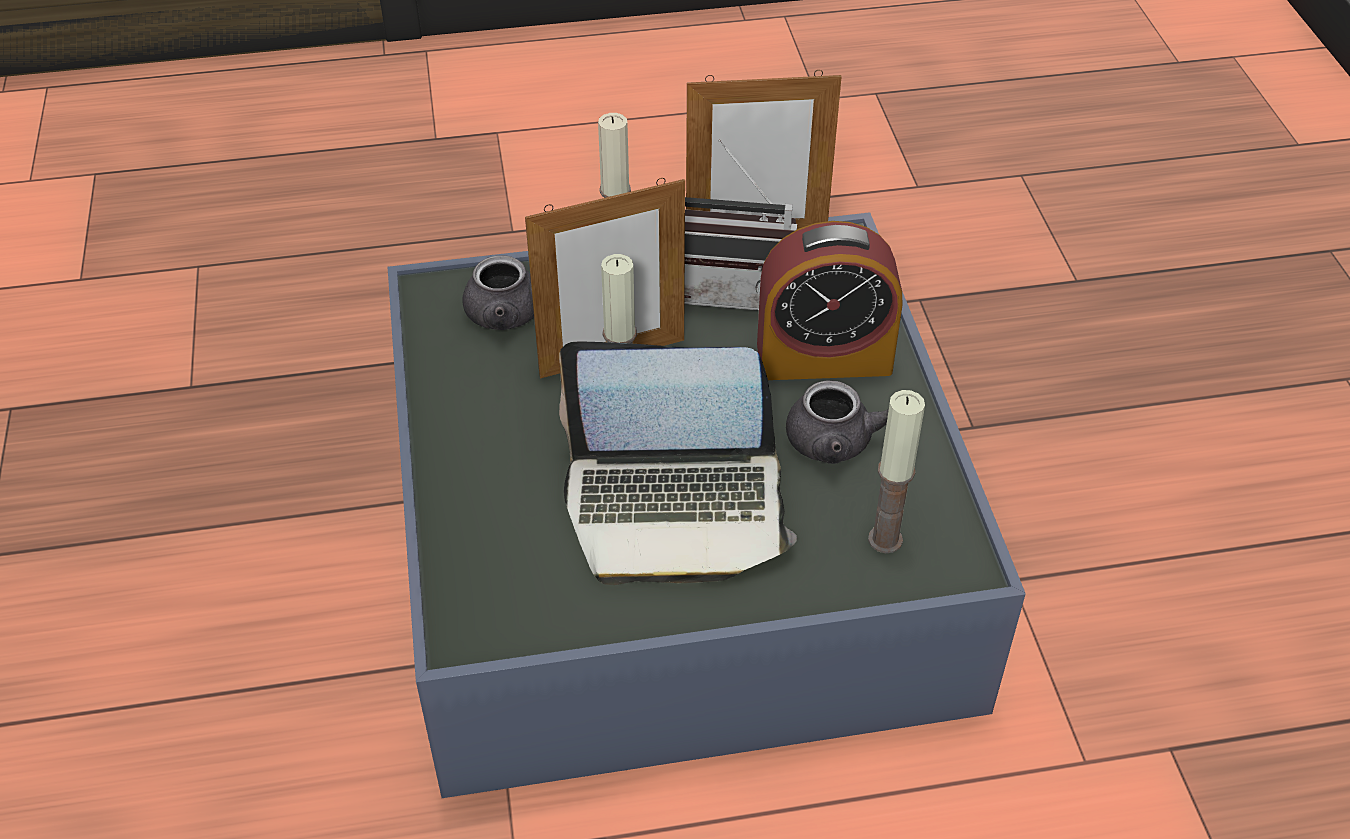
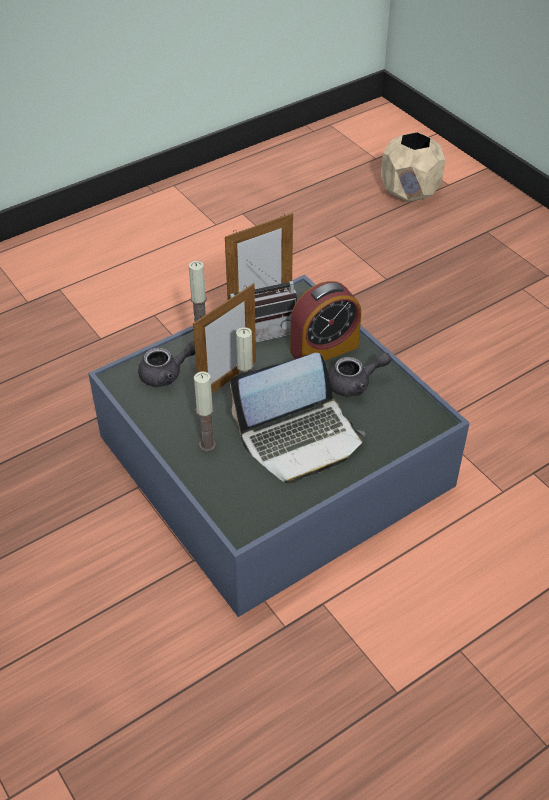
camera: 25 degrees left, 0 degrees up
(885, 539) = (398, 420): candle -> candle (207, 445)
(1212, 138) = (410, 192): none -> beige planter

